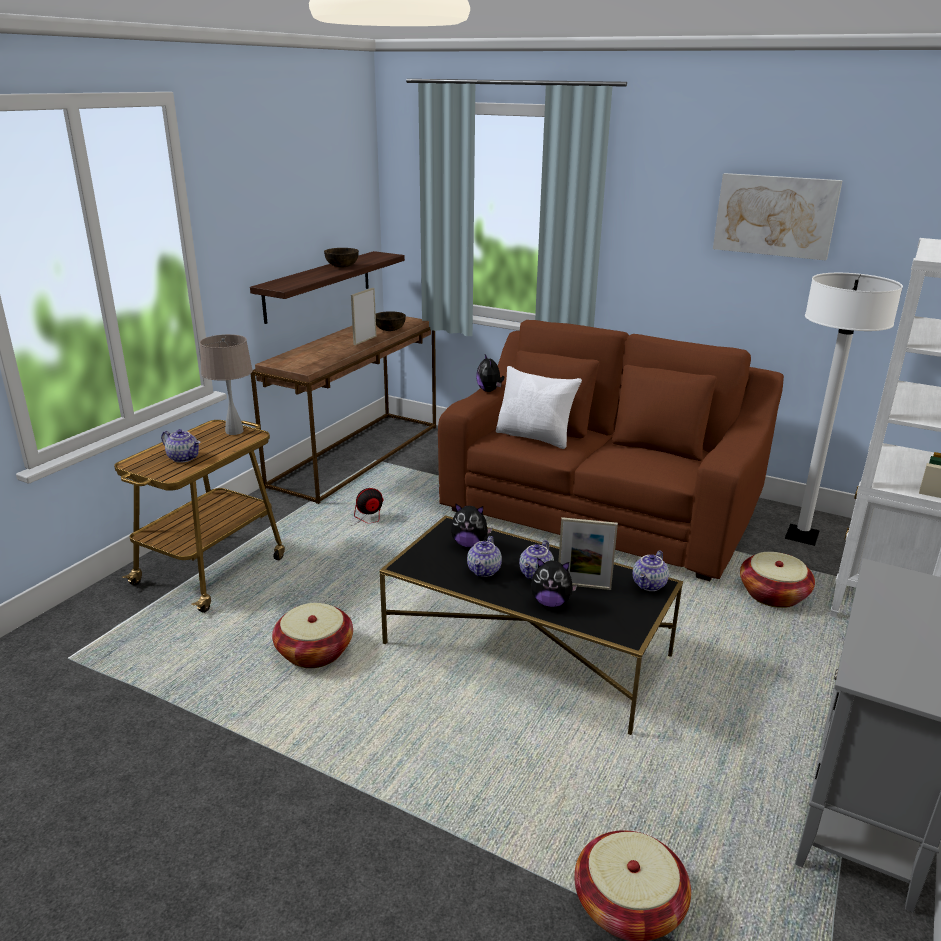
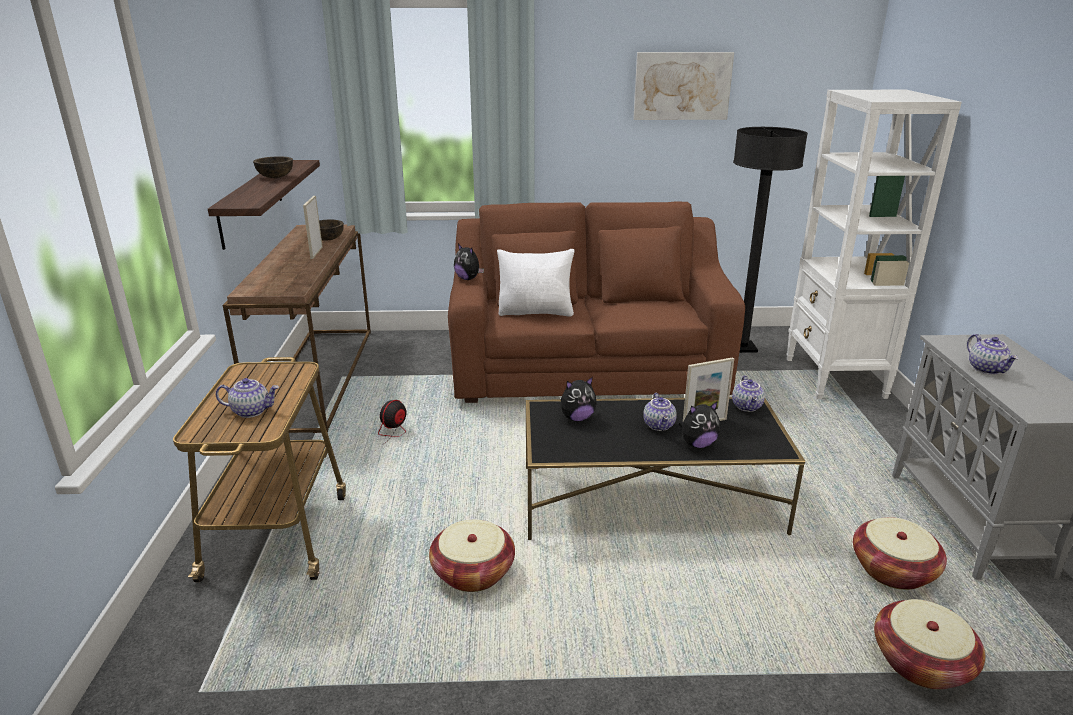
camera: 30 degrees left, 0 degrees up
(234, 431) = (273, 370): beige table lamp -> none
(484, 570) = (616, 436): teapot -> teapot (987, 369)
(773, 595) = (769, 396): basket -> basket (893, 570)
(801, 536) = (742, 348): white floor lamp -> black floor lamp

